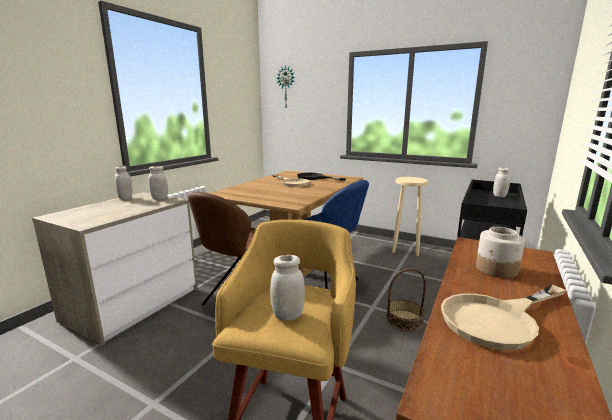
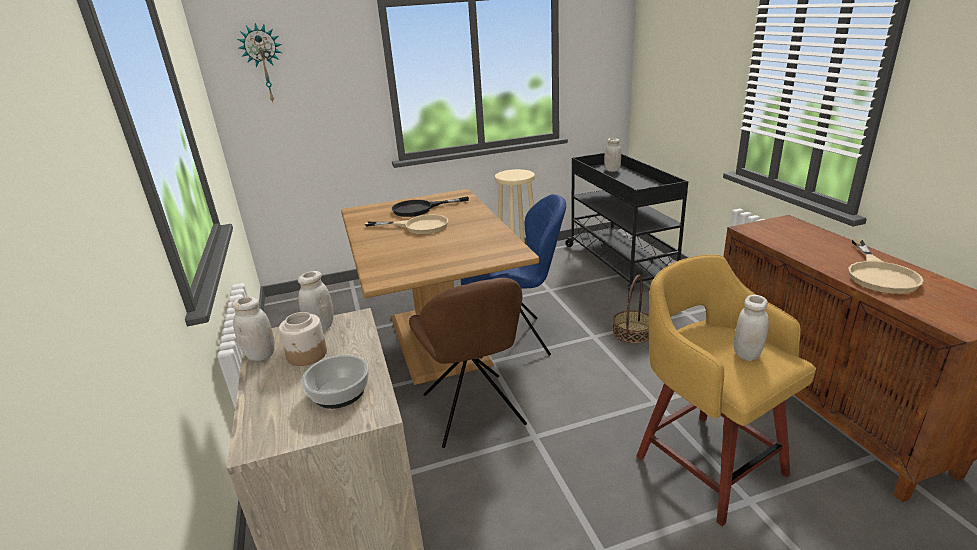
camera: 45 degrees left, 10 degrees up
(100, 215) = (338, 392): none -> bowl
(496, 270) = (805, 243): jar -> jar (307, 355)

